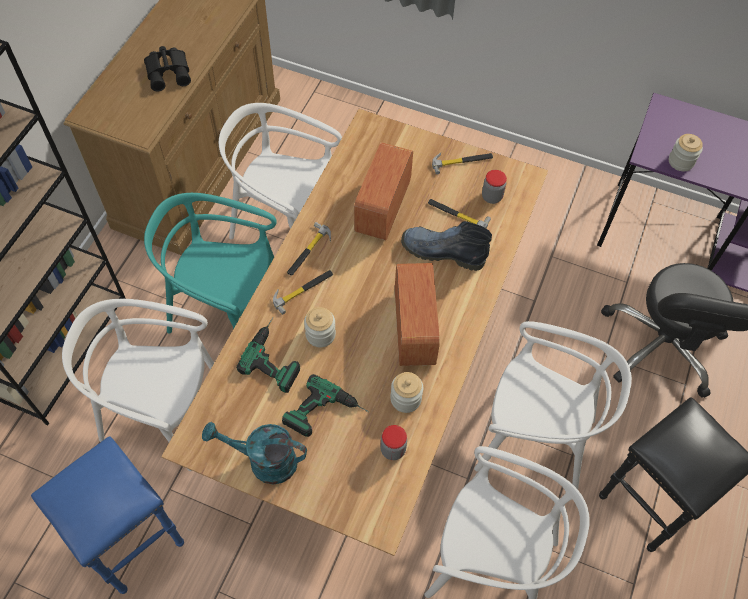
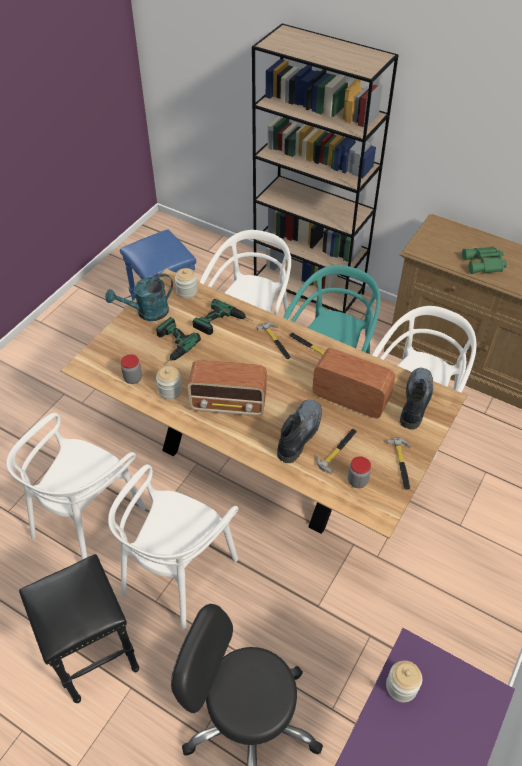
camera: 100 degrees right, 10 degrees down
(169, 72) = (484, 264): black binoculars -> green binoculars
(264, 461) = (147, 313): turquoise watering can -> turquoise watering can turned 135 degrees counterclockwise
(320, 334) = (235, 348): jar -> jar (187, 291)
(374, 150) = (415, 400): none -> boot

